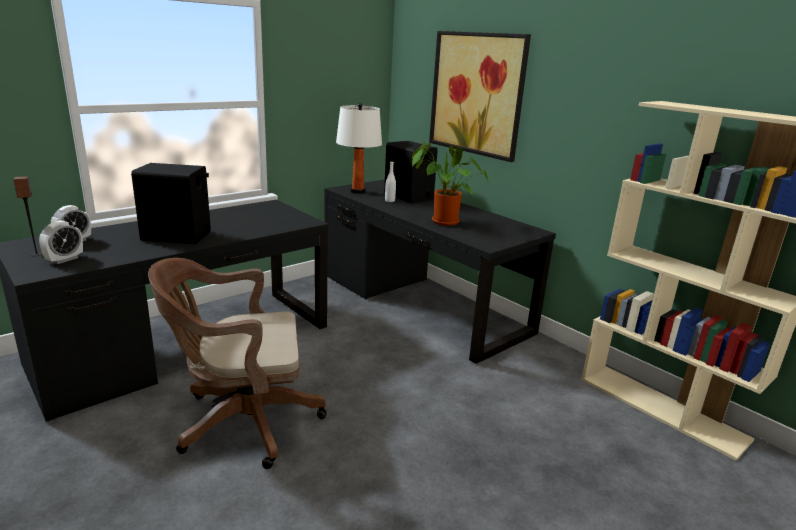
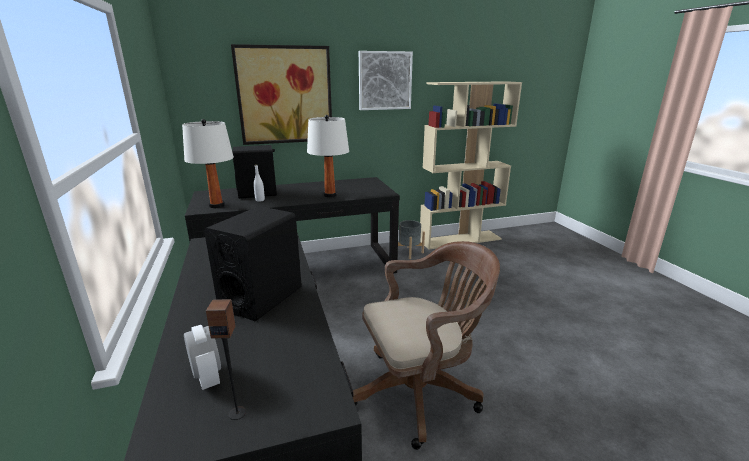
camera: 65 degrees left, 0 degrees up
(64, 259) = (283, 381): alarm clock -> none
(242, 422) = (421, 391): brown office chair -> brown office chair turned 120 degrees counterclockwise
(442, 222) = (330, 195): potted plant -> white table lamp
(548, 364) = (409, 252): none -> grey planter
(598, 90) = (385, 81): none -> picture

